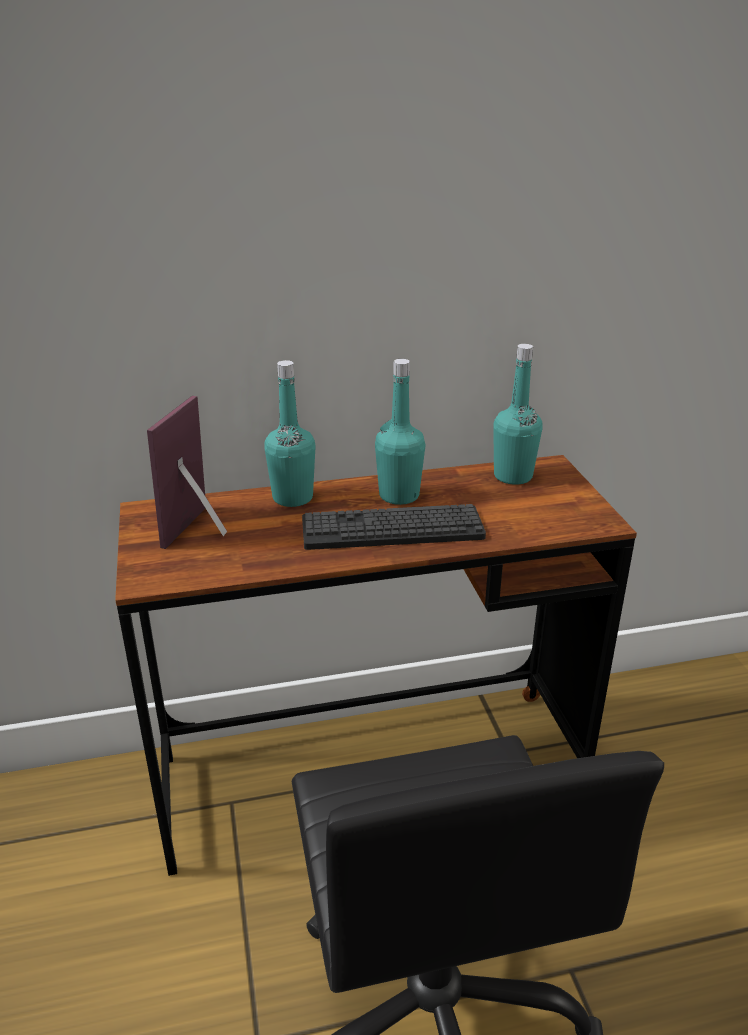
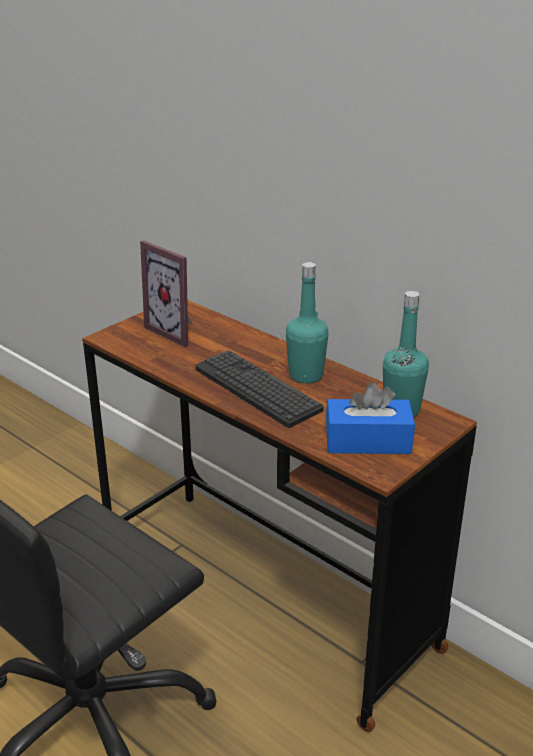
camera: 55 degrees right, 0 degrees up
(203, 530) = (177, 331): picture frame -> picture frame turned 120 degrees counterclockwise
(292, 498) = (252, 341): turquoise bottle -> none
(548, 510) = (368, 441): none -> blue tissue box

